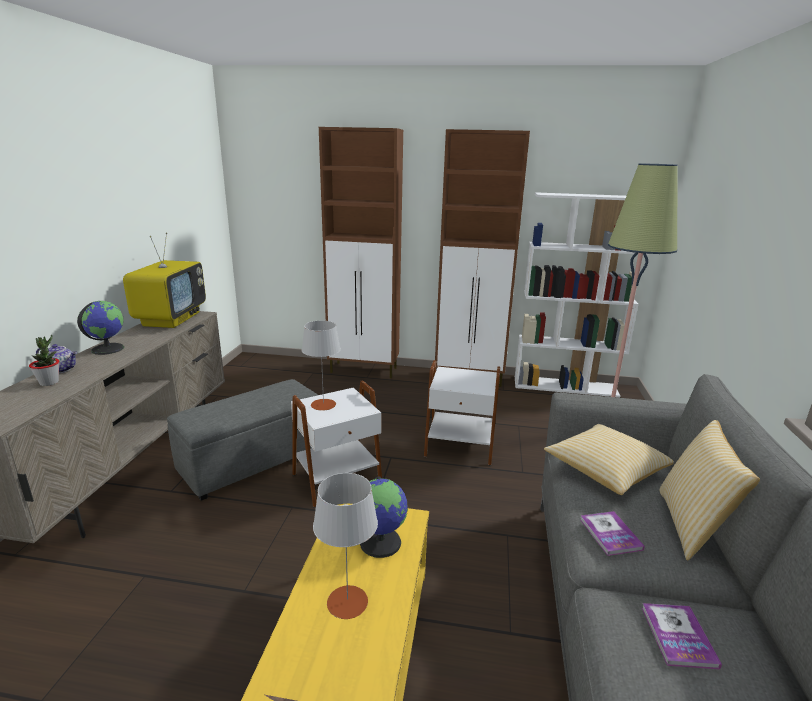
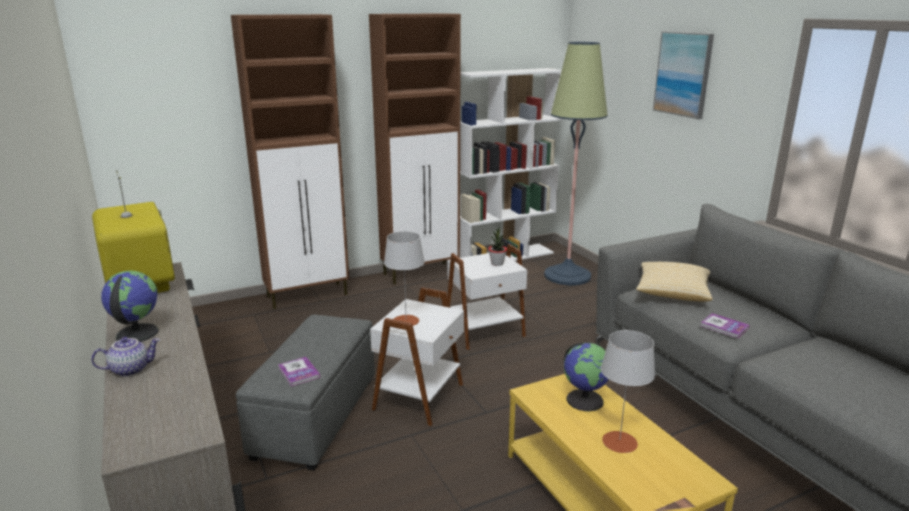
camera: 35 degrees left, 0 degrees up
(49, 382) = (151, 384): potted plant -> potted plant (497, 263)
(678, 636) = (813, 359): book -> book (299, 372)
(692, 526) = (751, 306): pillow -> none
(764, 206) = (683, 74): none -> picture

